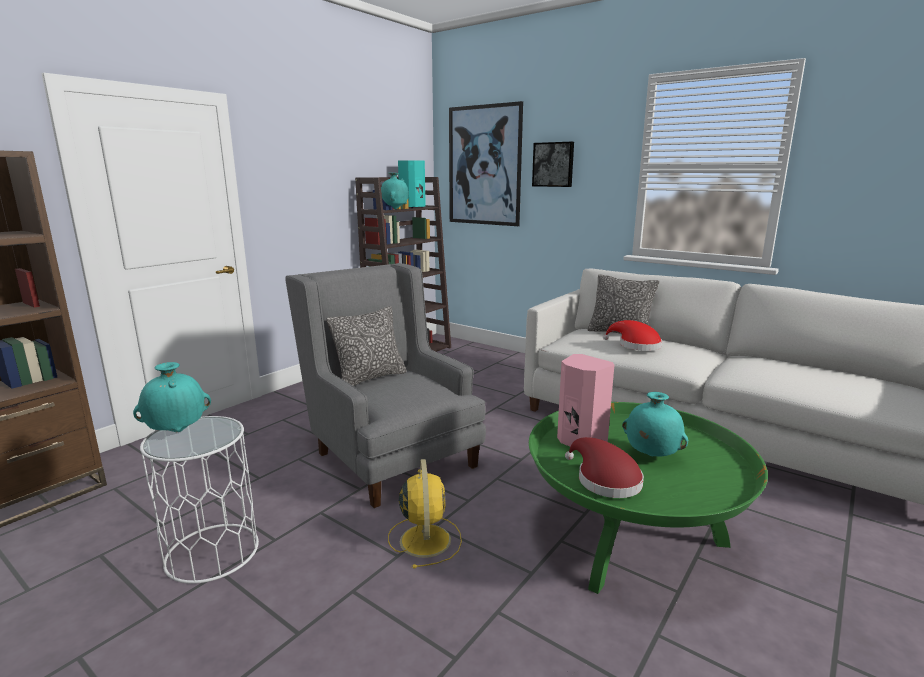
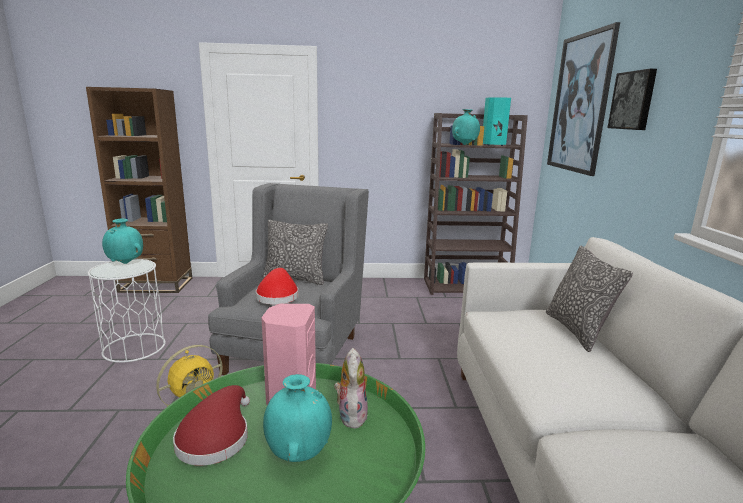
camera: 50 degrees right, 0 degrees up
(622, 428) = (350, 415): none -> plush toy
(635, 345) = (543, 347): red hat -> red hat (277, 296)

